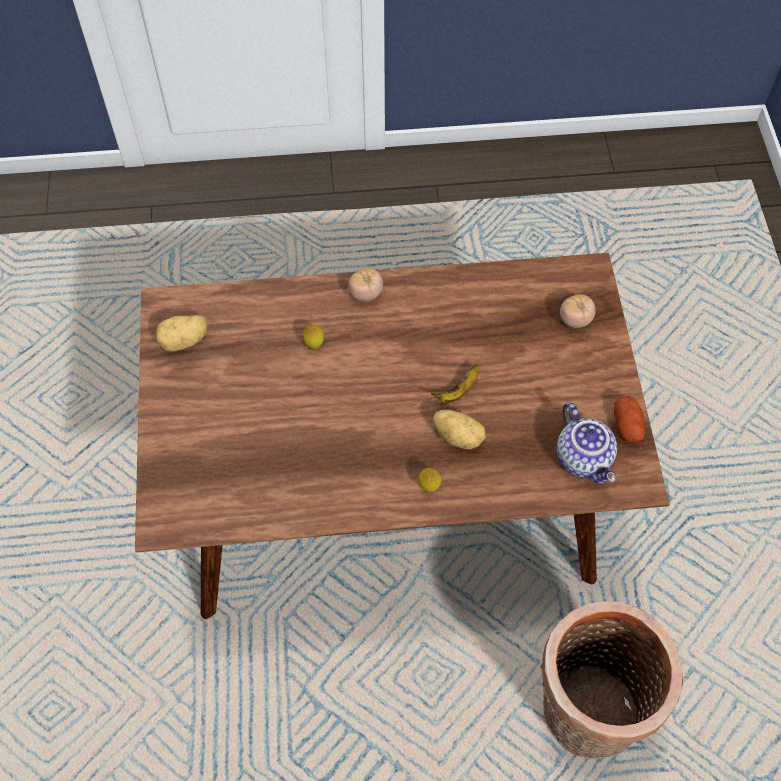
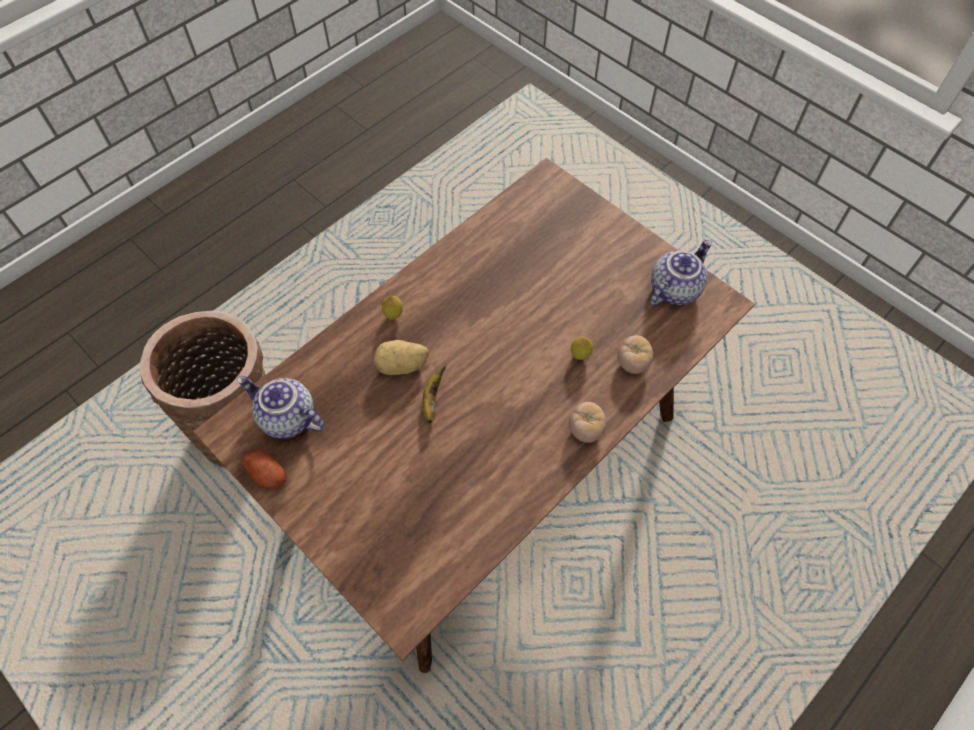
camera: 140 degrees right, 0 degrees up
(184, 341) = (673, 289): potato -> teapot
(575, 320) = (381, 547): tomato -> tomato (632, 363)

